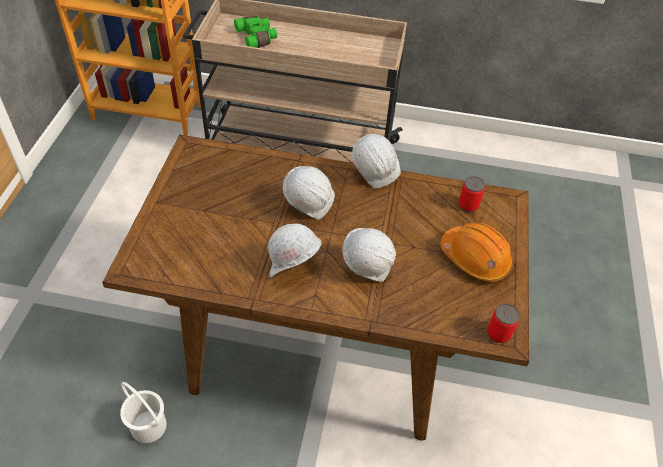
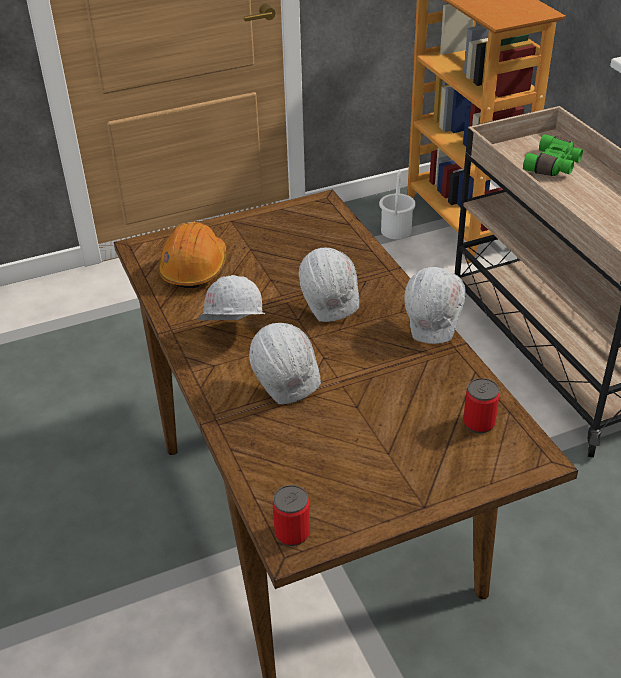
camera: 60 degrees right, 10 degrees down
(148, 427) = (111, 442): white bucket -> white bucket (395, 231)
(475, 259) = (393, 465): orange hard hat -> orange hard hat (194, 268)

